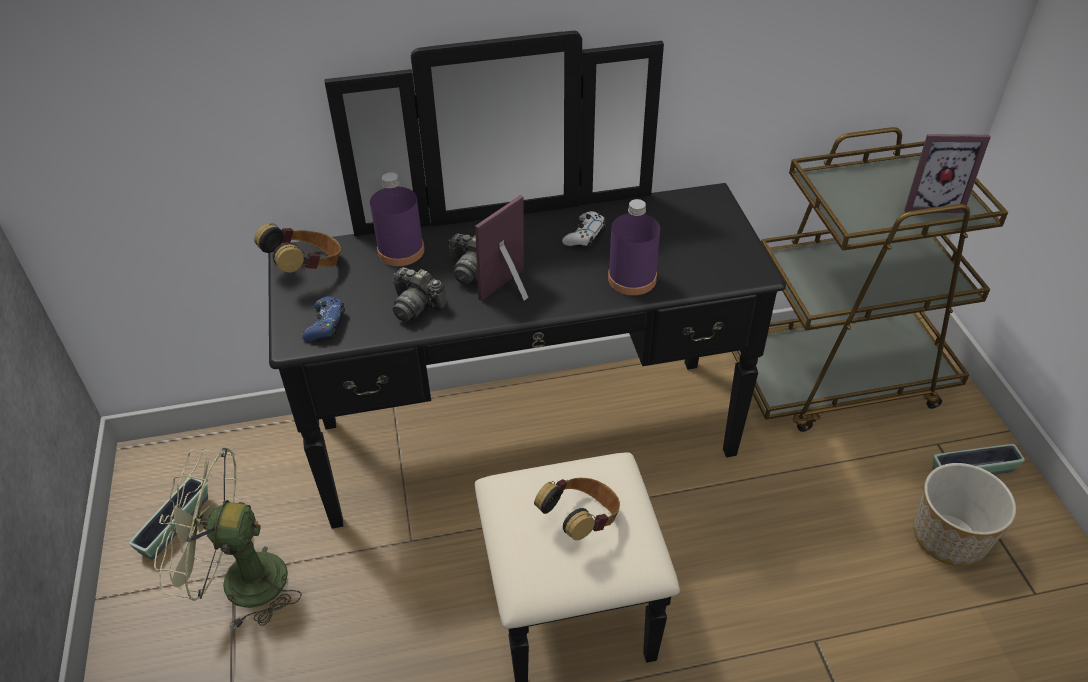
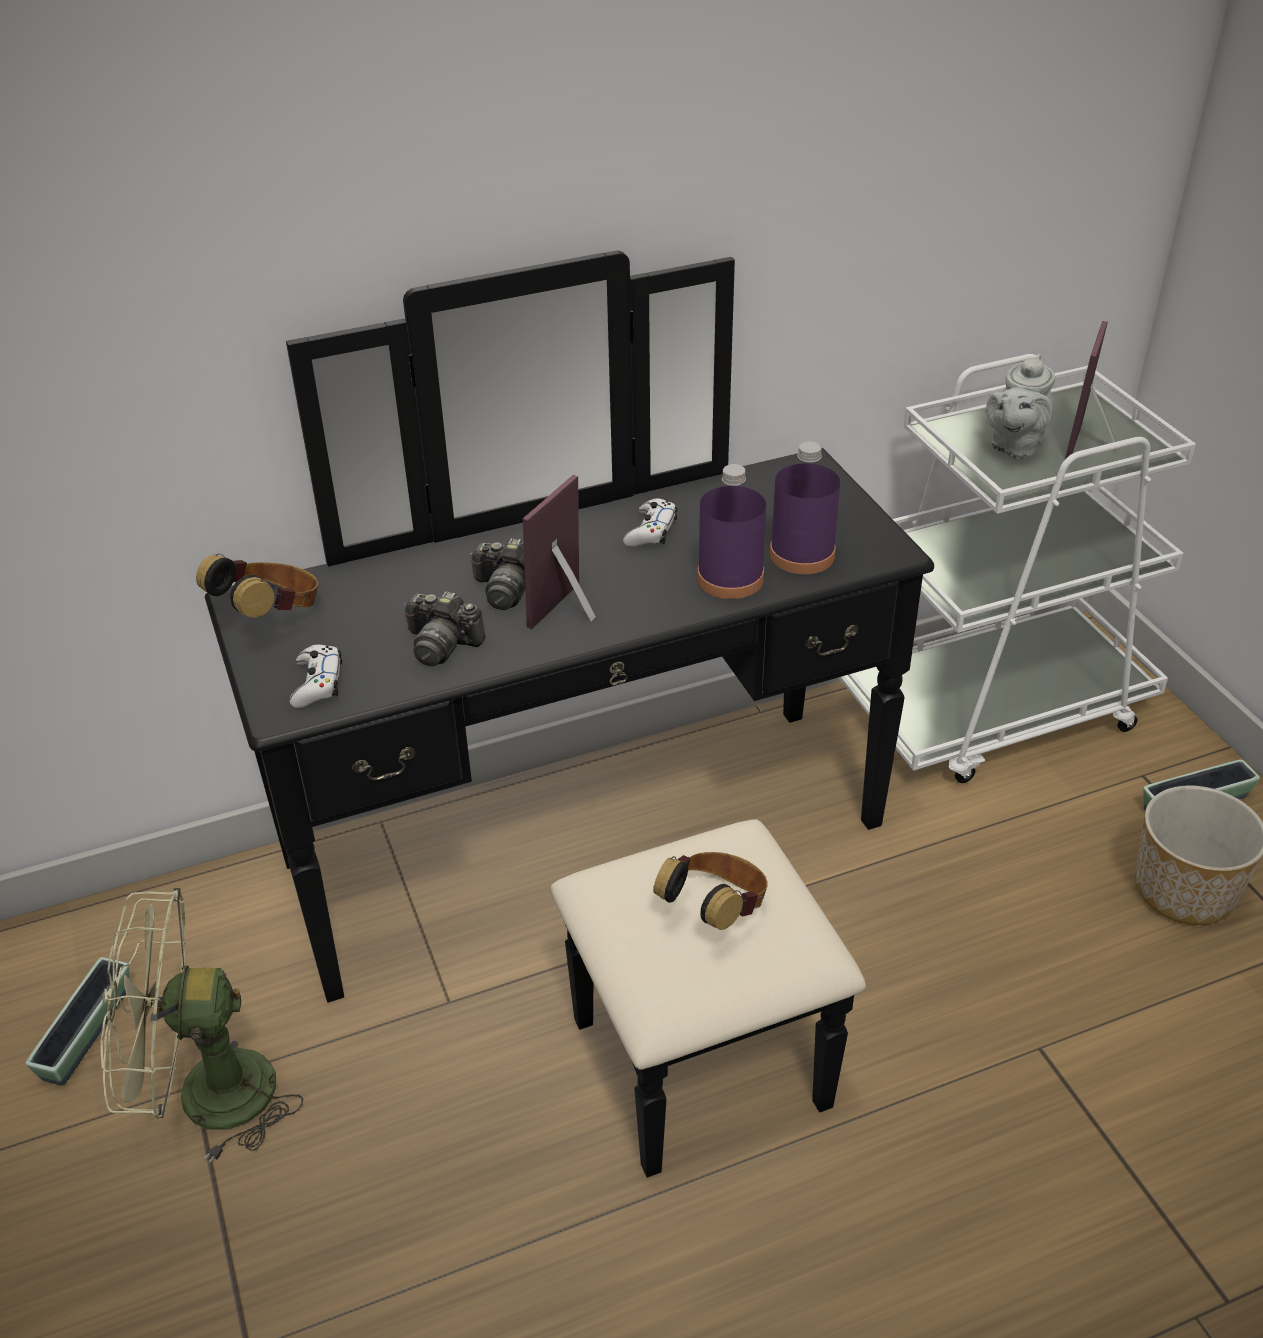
camera: 10 degrees left, 5 degrees down
(325, 324) = (317, 683): blue game controller -> white game controller
(401, 251) = (400, 578): purple bottle -> purple bottle (802, 555)
(838, 377) = (994, 708): brown cart -> white cart
(868, 198) = (1014, 446): none -> grey teapot
(930, 203) = (1093, 445): picture frame -> picture frame turned 120 degrees clockwise

